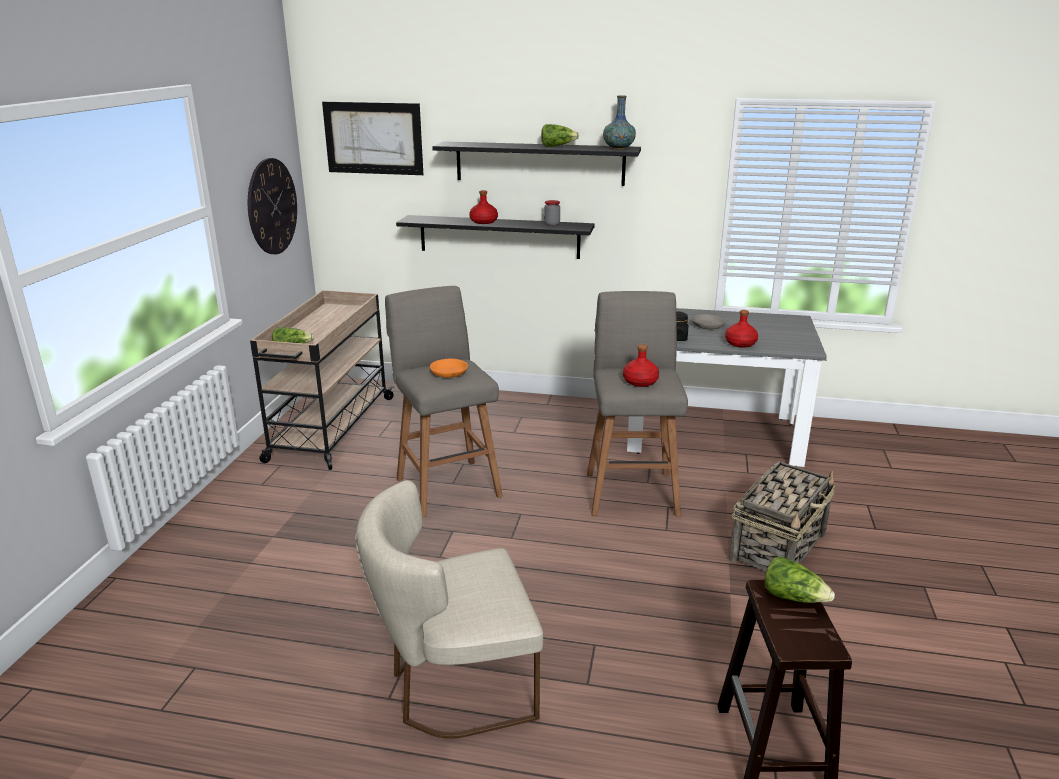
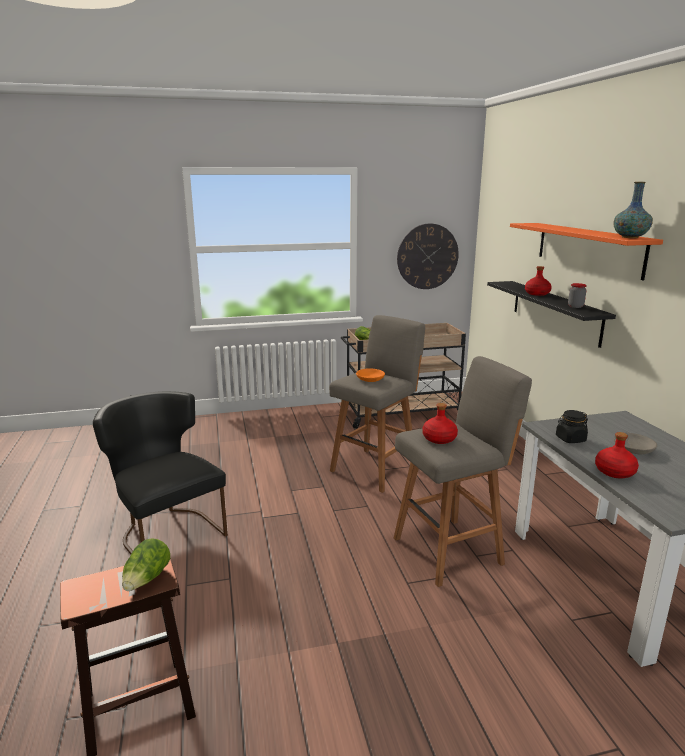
camera: 65 degrees right, 5 degrees down
(373, 138) = (506, 217): picture -> none
(453, 686) = (167, 532): beige chair -> black chair
(539, 163) = (588, 248): black shelf -> orange shelf
(557, 146) = (588, 231): lettuce -> none
(778, 547) = (442, 667): basket -> none

